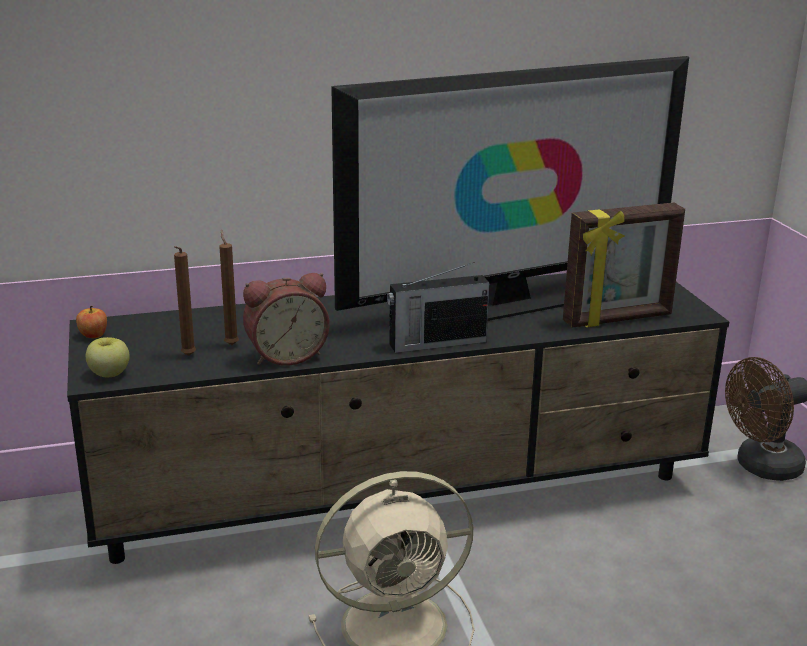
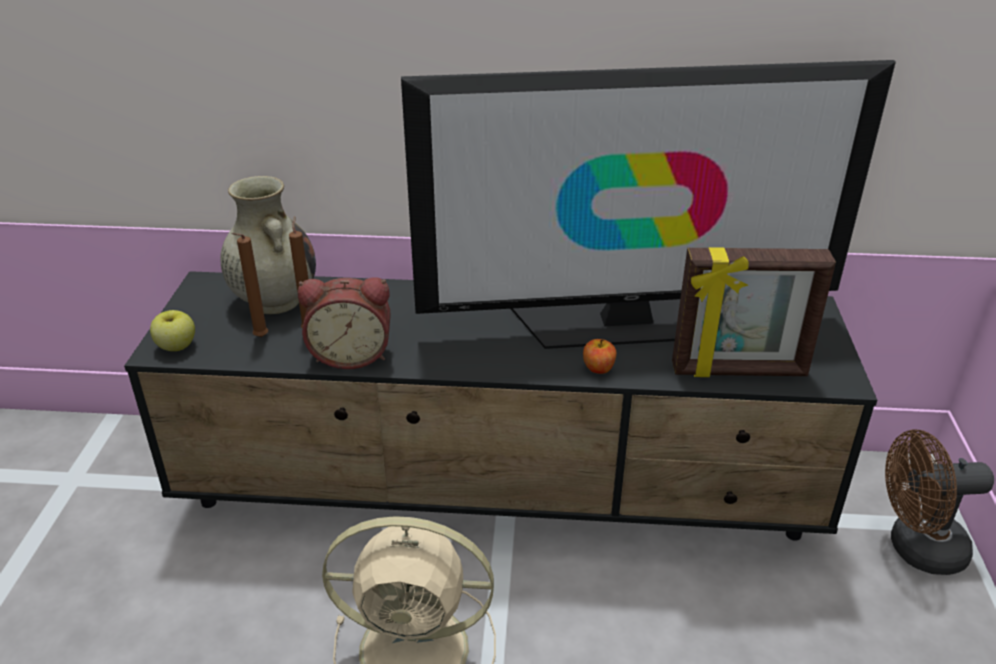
camera: 20 degrees right, 10 degrees up
(93, 335) = (195, 294): apple -> apple (598, 368)
(178, 329) = (274, 300): none -> beige vase
(435, 343) = (512, 367): radio -> none

